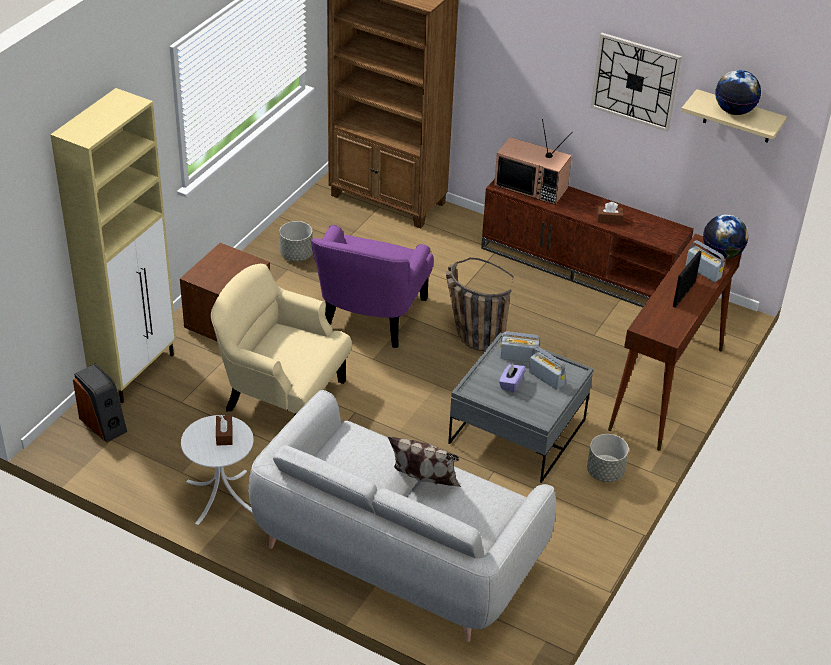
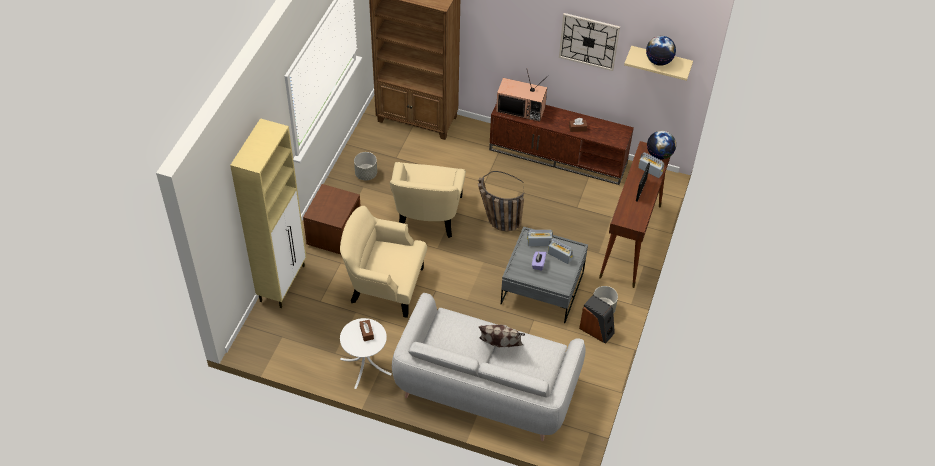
camera: 10 degrees left, 10 degrees up
(104, 424) = (273, 325): speaker -> speaker (597, 330)
(371, 315) = (428, 214): purple armchair -> beige armchair

